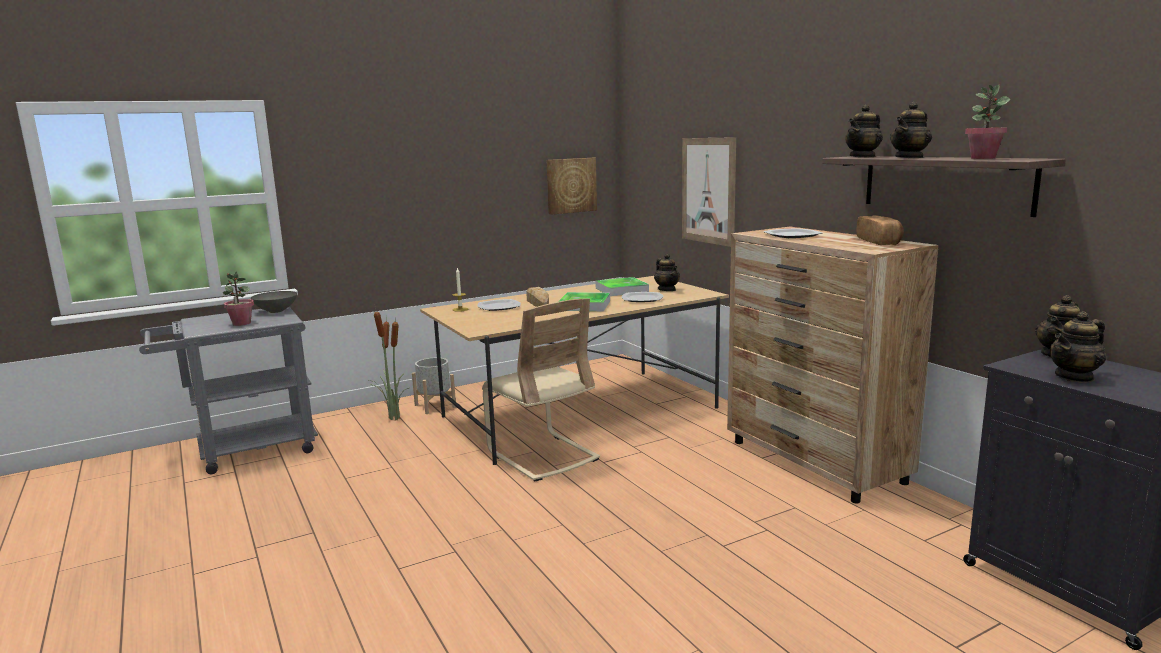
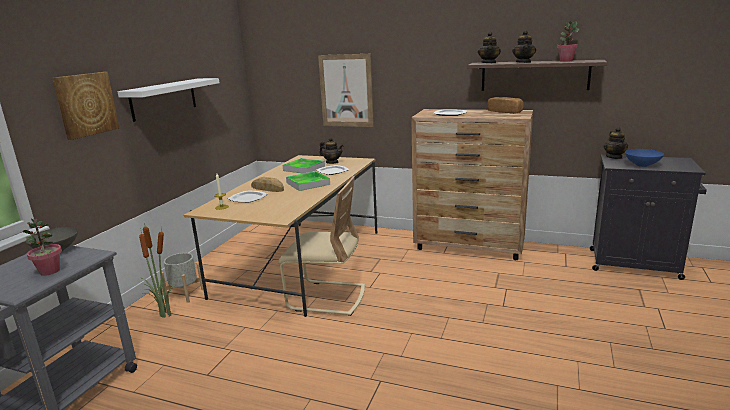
camera: 40 degrees left, 5 degrees up
(472, 181) = (164, 99): none -> white shelf
(571, 185) = (223, 95): picture -> picture (86, 104)
(1074, 377) = (642, 165): teapot -> blue bowl

